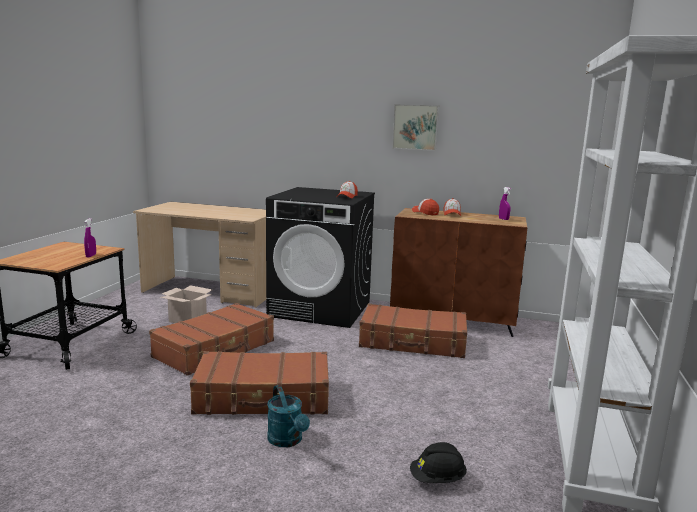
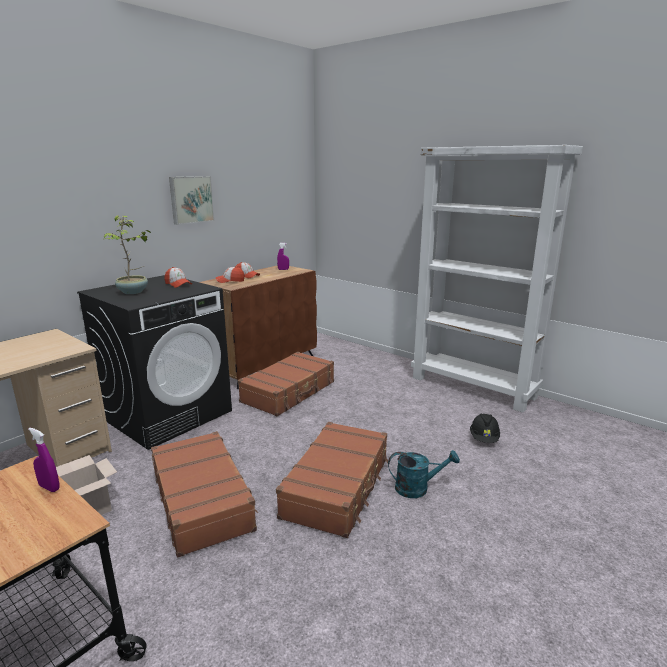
camera: 65 degrees left, 5 degrees up
(310, 193) = (133, 292): none -> potted plant

